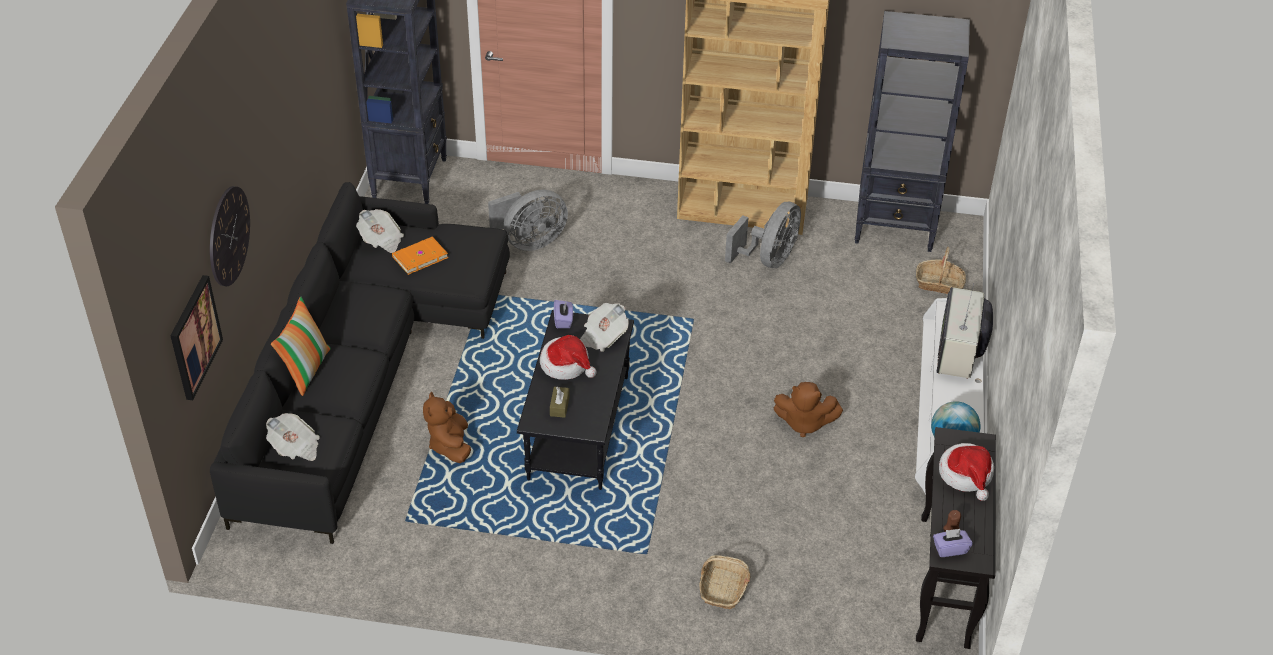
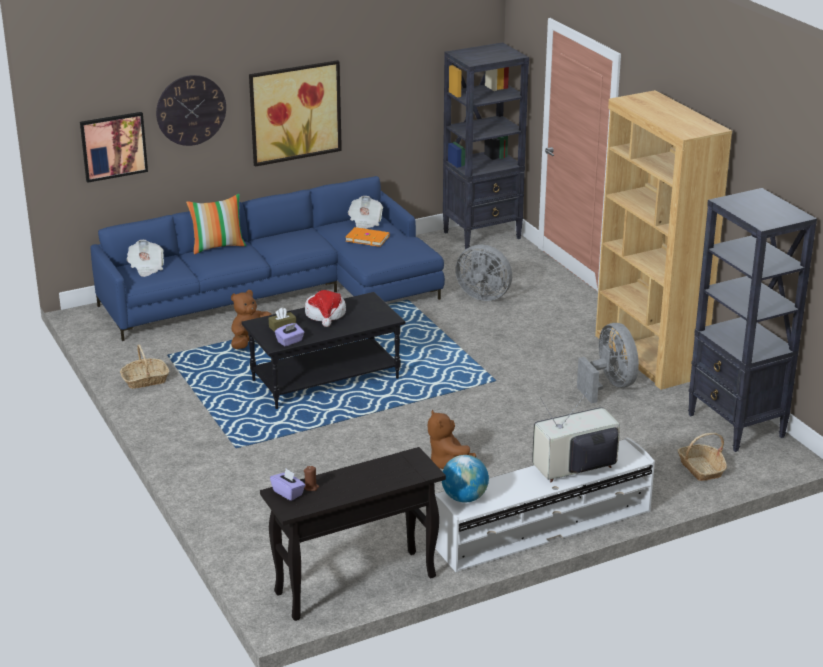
camera: 55 degrees right, 15 degrees down
(281, 165) = (295, 112): none -> picture
(364, 372) = (280, 292): black sofa -> blue sofa
(563, 320) = (368, 298): purple tissue box -> purple tissue box (290, 341)
(603, 336) = (371, 316): newspaper -> none
(723, 588) = (237, 490): basket -> basket (145, 380)
(768, 259) = (609, 386): grey fan -> grey fan turned 105 degrees counterclockwise
(966, 475) = (380, 476): hat -> none

